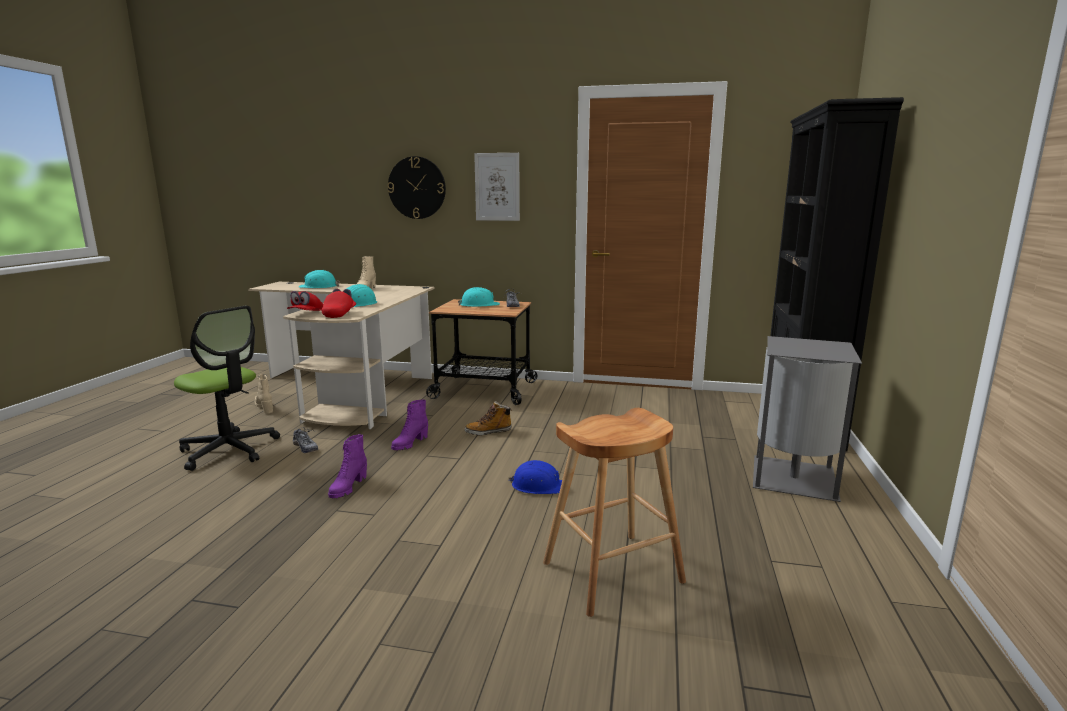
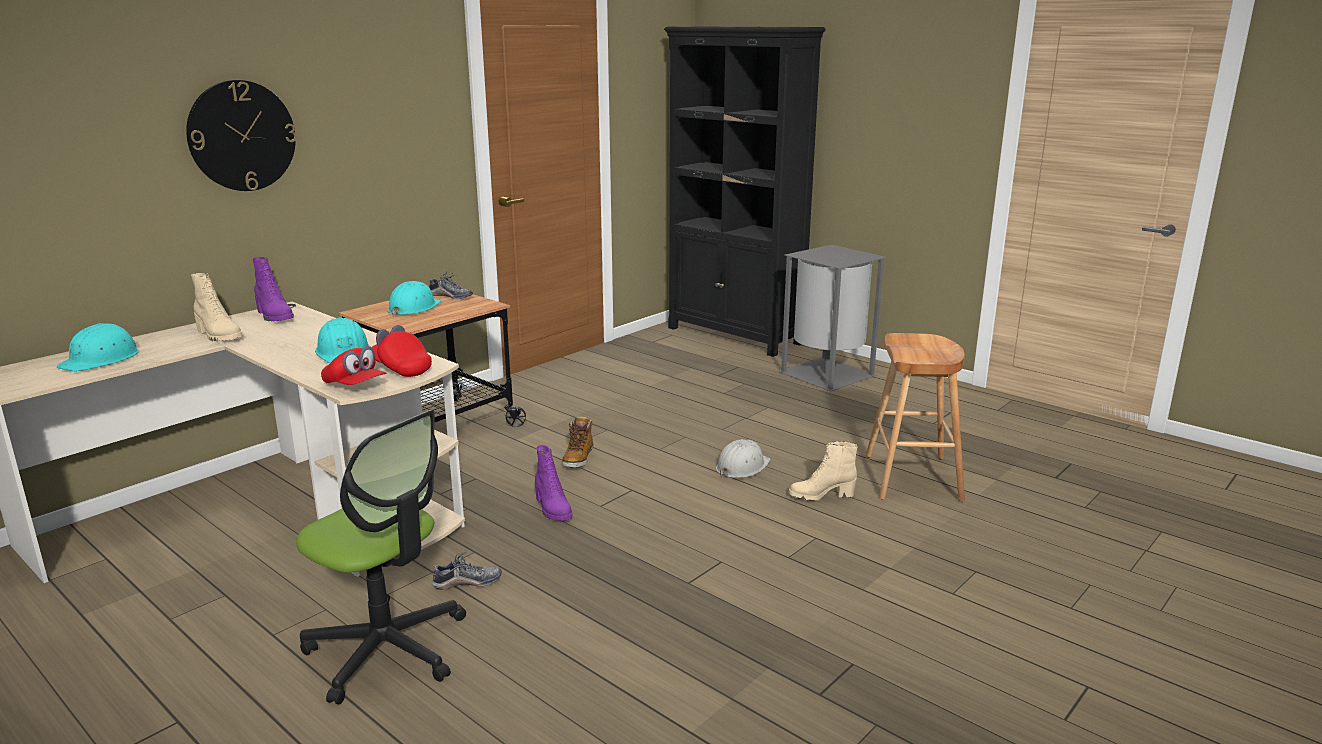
camera: 60 degrees left, 5 degrees up
(229, 450) = (387, 649): office chair -> office chair turned 60 degrees clockwise
(265, 407) = (222, 602): beige boot -> beige boot (821, 495)
(348, 488) = (636, 568): purple boot -> purple boot (274, 316)
(497, 187) = (373, 123): picture -> none
(538, 486) = (742, 467): blue hard hat -> white hard hat

